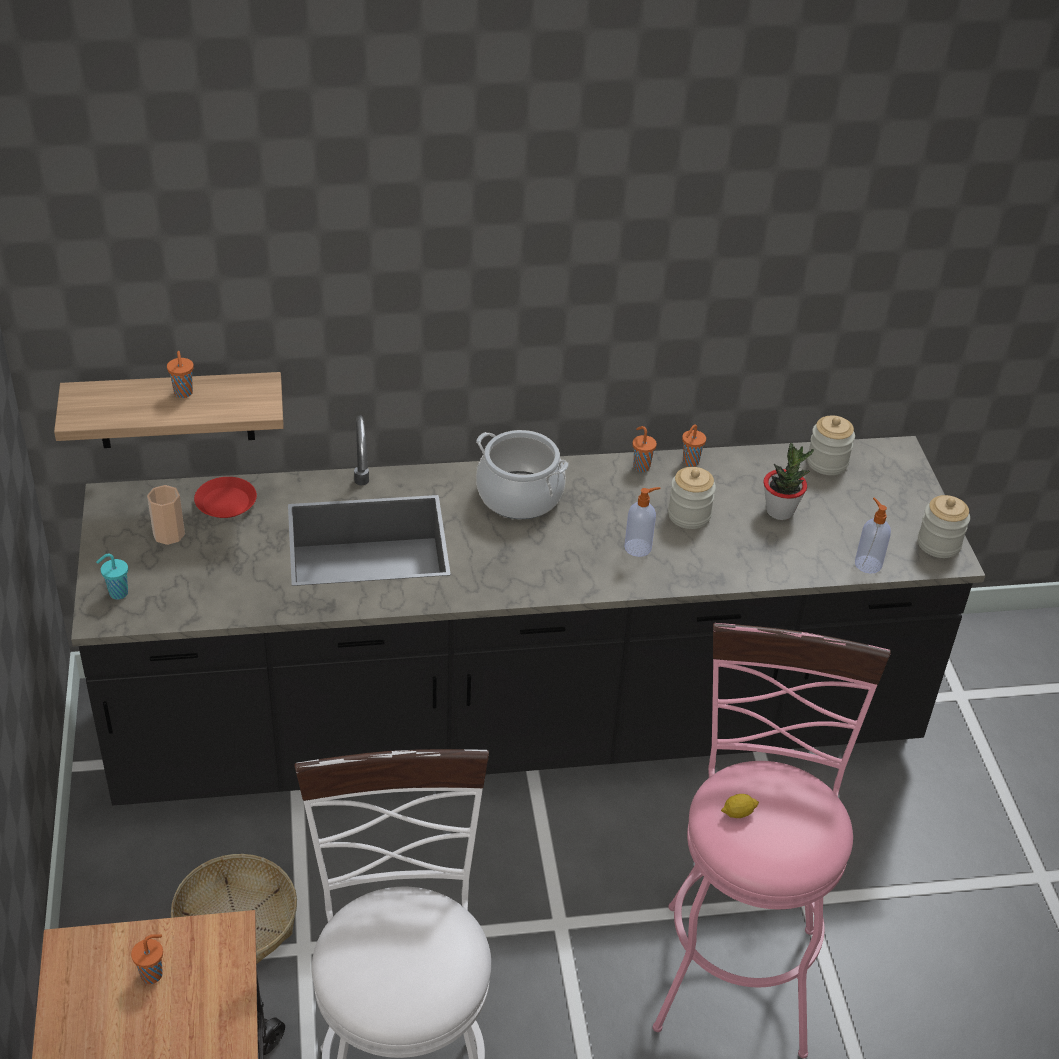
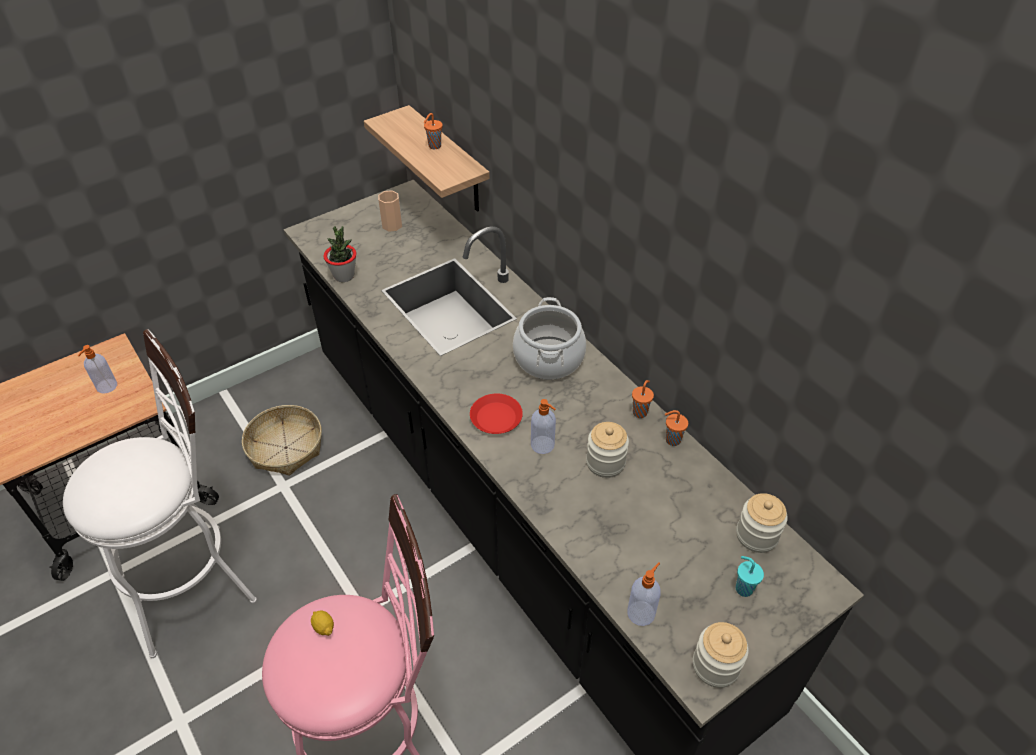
camera: 65 degrees right, 5 degrees up
(117, 593) = (329, 228): turquoise cup -> turquoise cup (743, 588)
(153, 974) = (106, 387): orange cup -> soap dispenser
(226, 502) = (436, 234): red plate -> red plate (496, 417)
(780, 511) = (660, 522): potted plant -> potted plant (344, 276)

